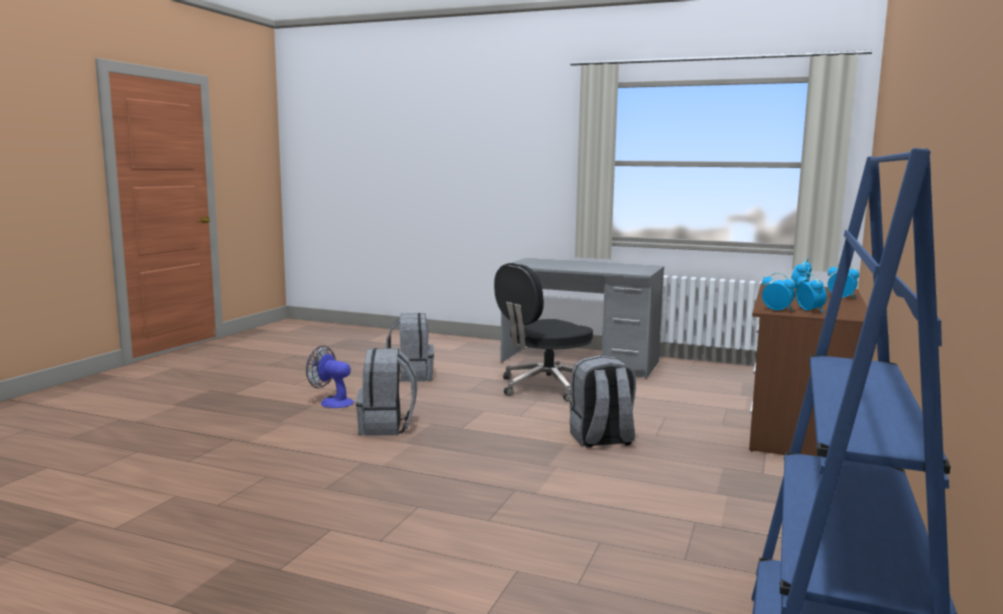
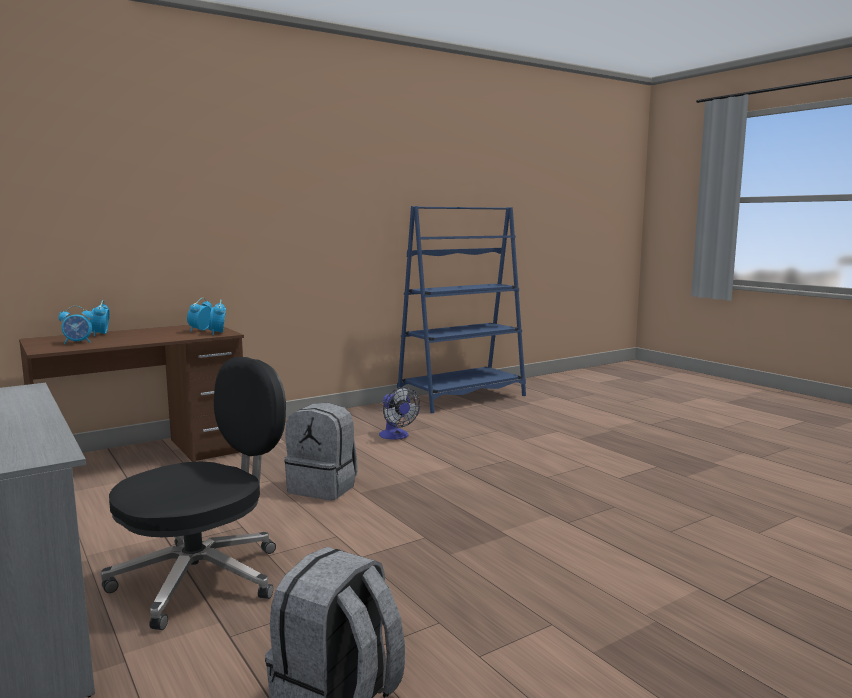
camera: 145 degrees left, 0 degrees up
(332, 402) = (556, 652): fan -> fan (396, 436)
(386, 427) = (509, 564): grey backpack -> none
(545, 387) = (202, 578): black office chair -> black office chair turned 45 degrees counterclockwise

